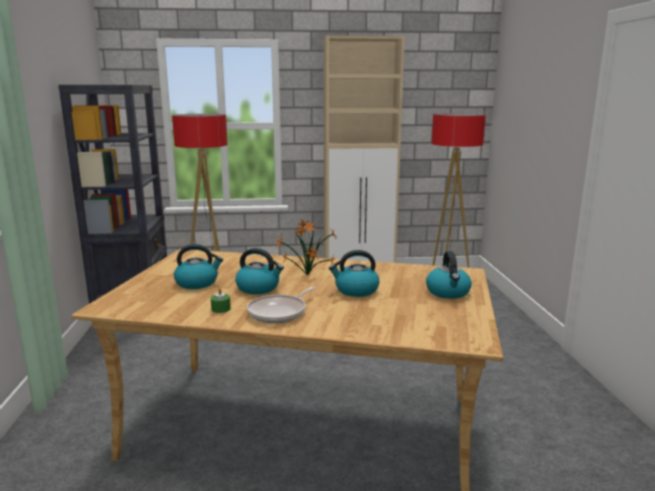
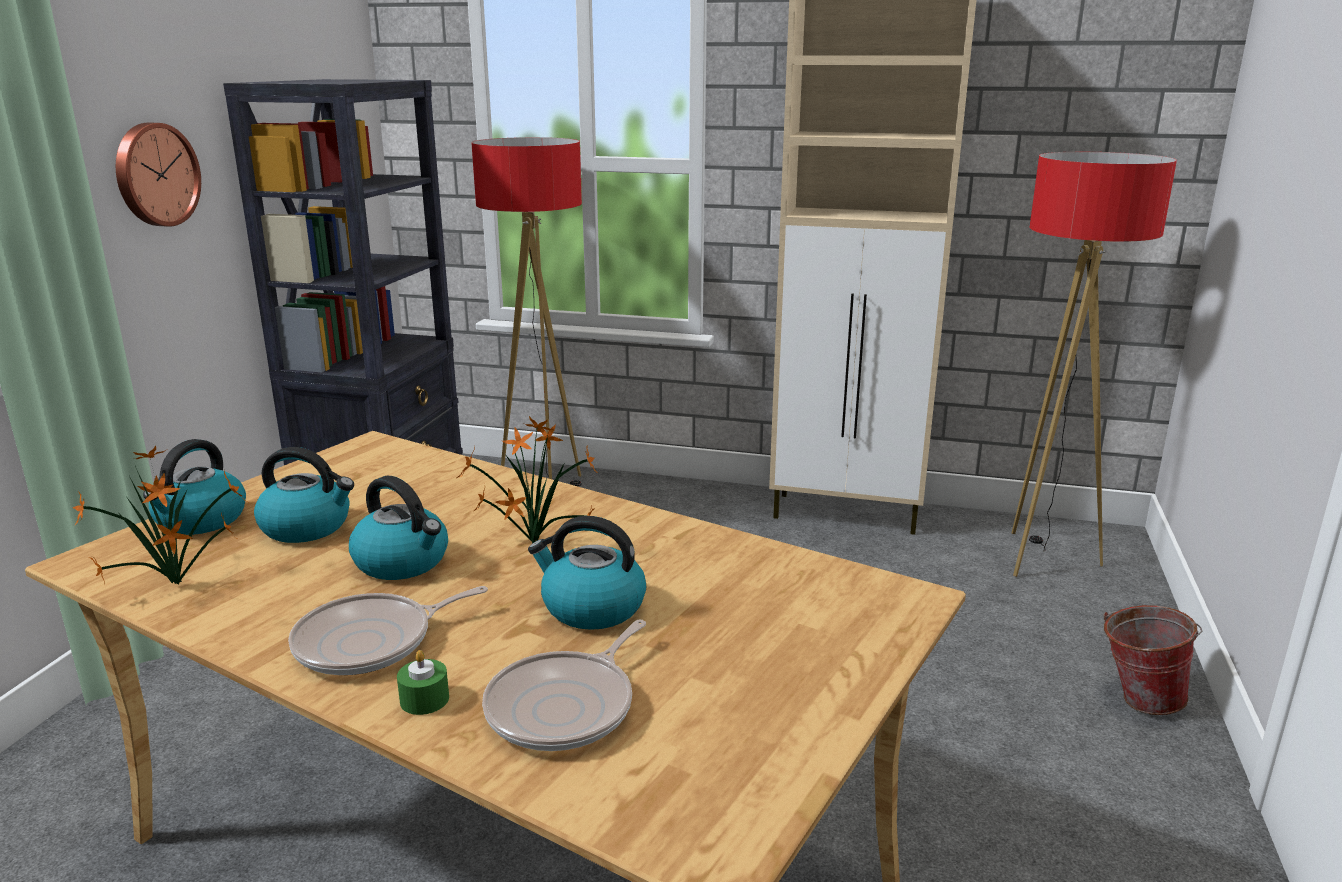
camera: 20 degrees right, 5 degrees up
(37, 130) = (155, 174): none -> wall clock
(165, 308) = (182, 584): none -> potted plant
(221, 309) = (274, 607): green candle -> green candle (424, 699)
(381, 317) = (566, 707): none -> frying pan
(448, 292) = (800, 657): kettle -> kettle (200, 520)
(509, 326) = (1136, 699): none -> bucket

